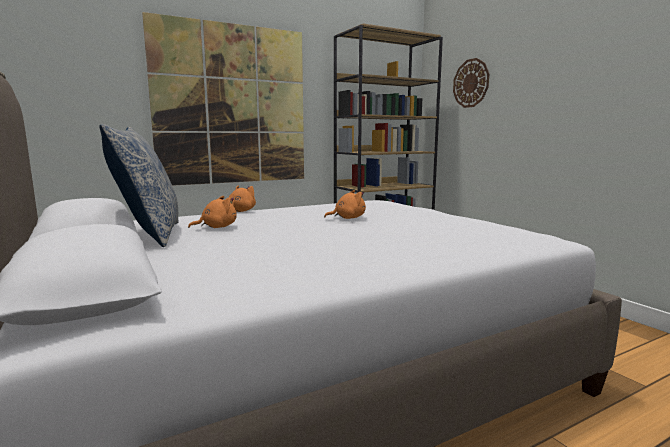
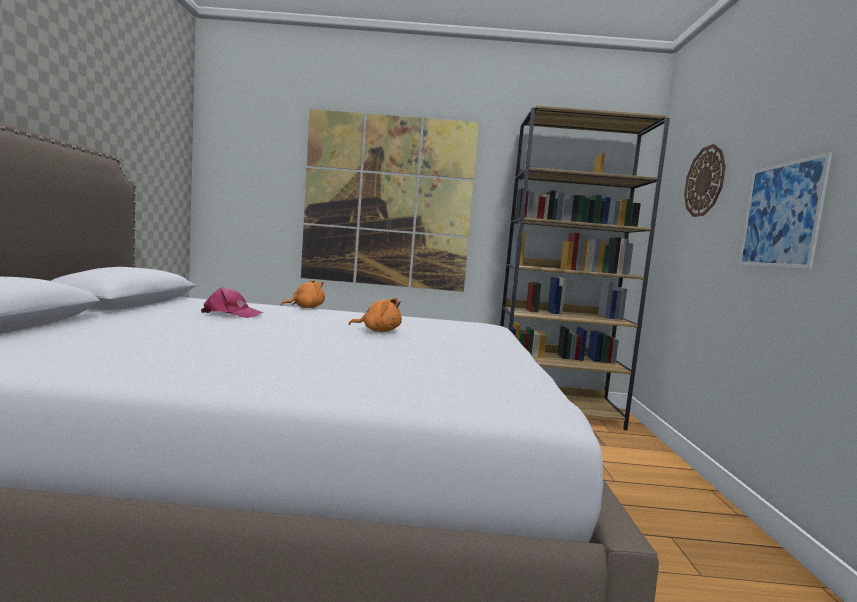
camera: 30 degrees right, 5 degrees down
(150, 235) = (161, 309): pillow -> none
(217, 227) = (231, 314): orange plush toy -> pink cap
(538, 107) = (781, 215): none -> picture

